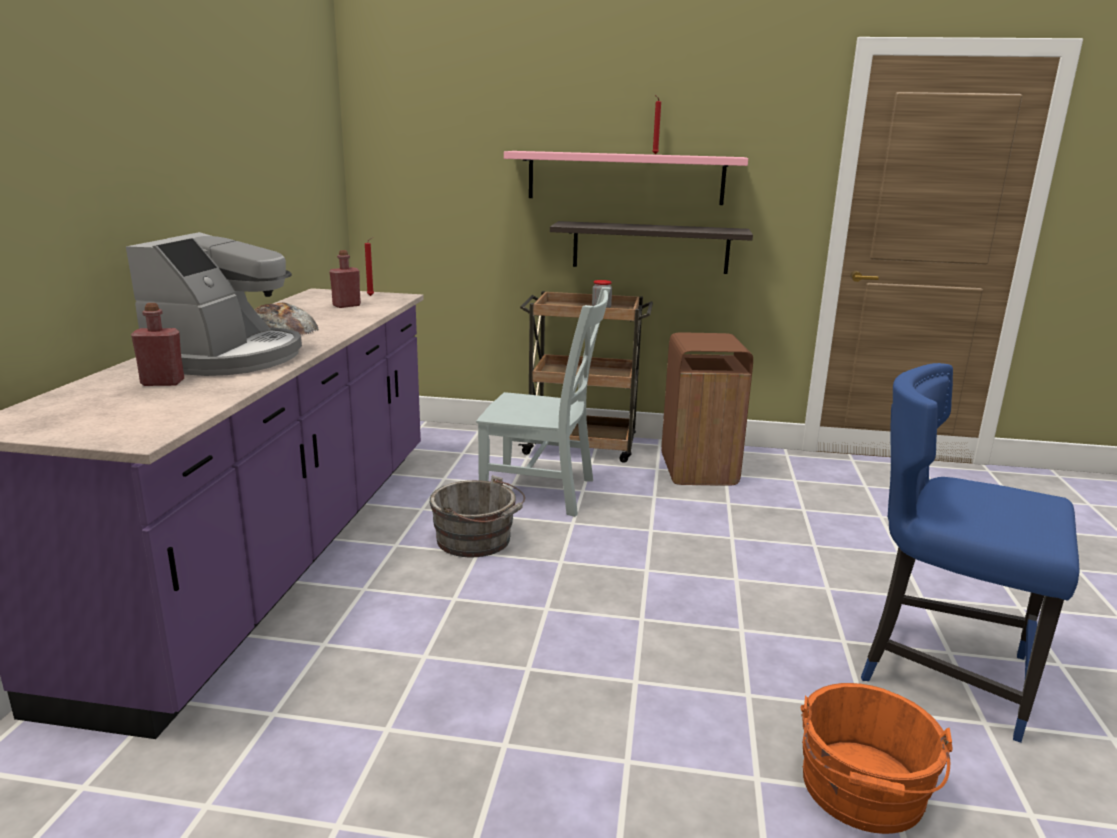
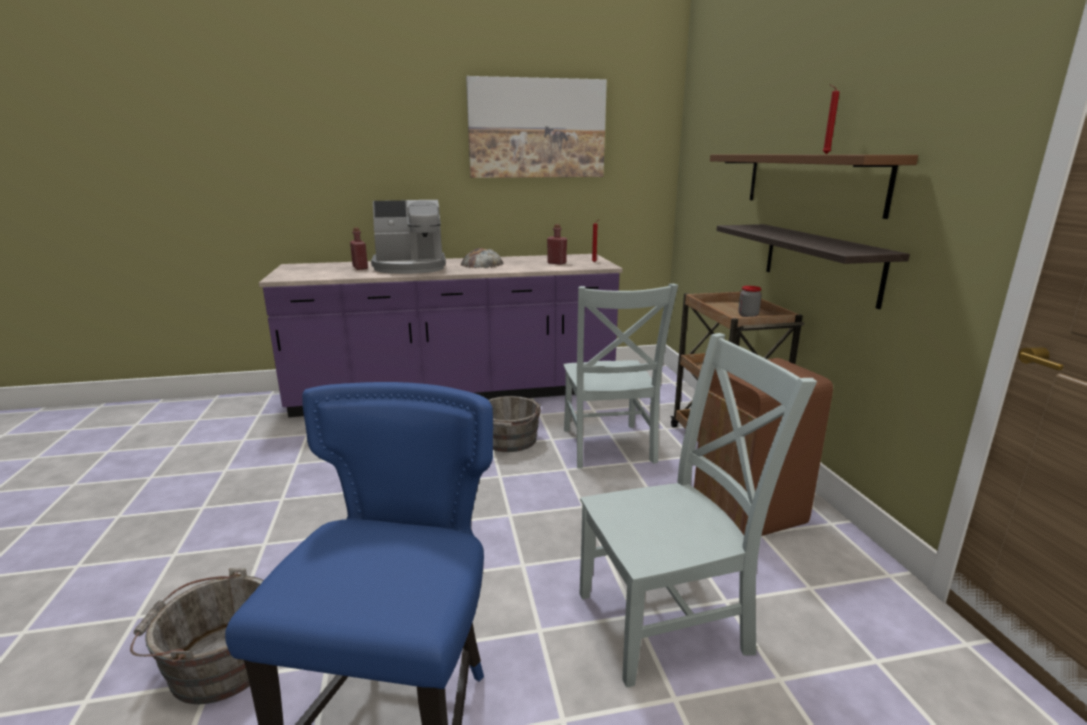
camera: 70 degrees right, 0 degrees up
(244, 108) = (537, 129): none -> picture
(625, 177) = (811, 181): pink shelf -> brown shelf
(823, 534) = (669, 621): none -> grey chair
(862, 792) = (217, 663): orange bucket -> grey bucket

